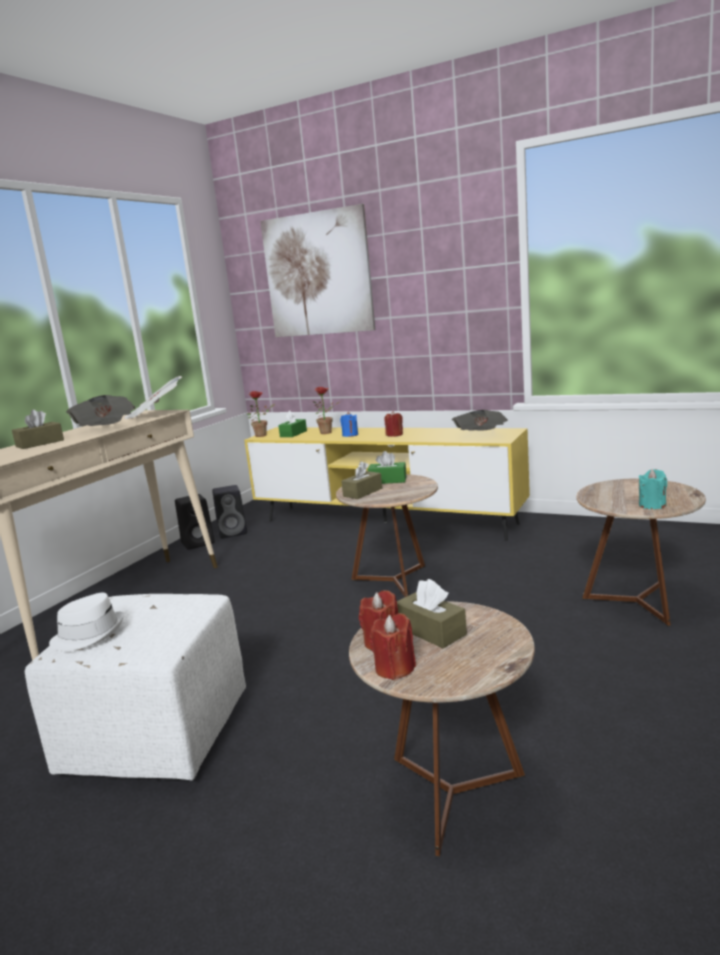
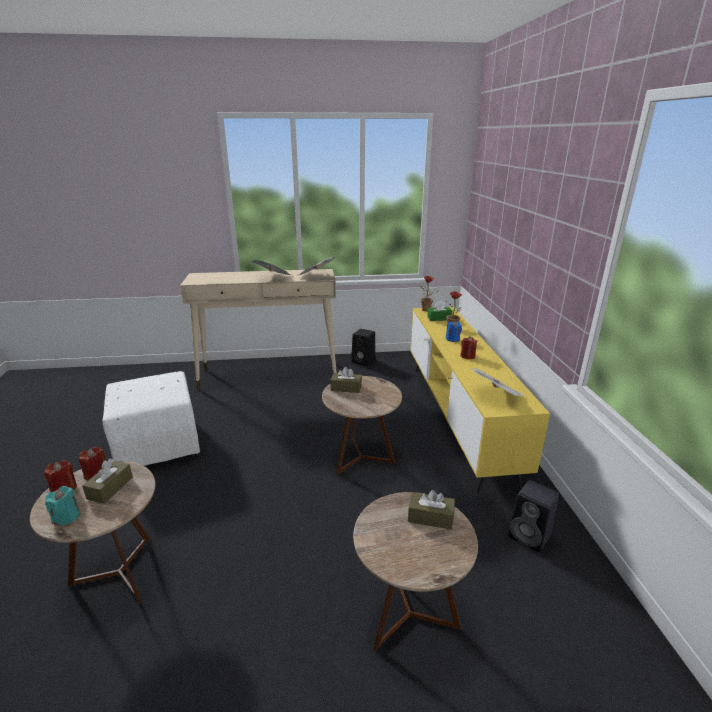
camera: 55 degrees right, 10 degrees up
(40, 443) = (238, 276): brown tissue box -> brown tissue box (430, 517)
(89, 634) = (130, 384): white hat -> none
(233, 532) = (388, 365): black speaker -> black speaker (530, 536)
(318, 274) = (504, 194): picture -> none
(387, 480) = (379, 389): green tissue box -> none
(652, 505) = (386, 549): turquoise candle -> turquoise candle (67, 517)

